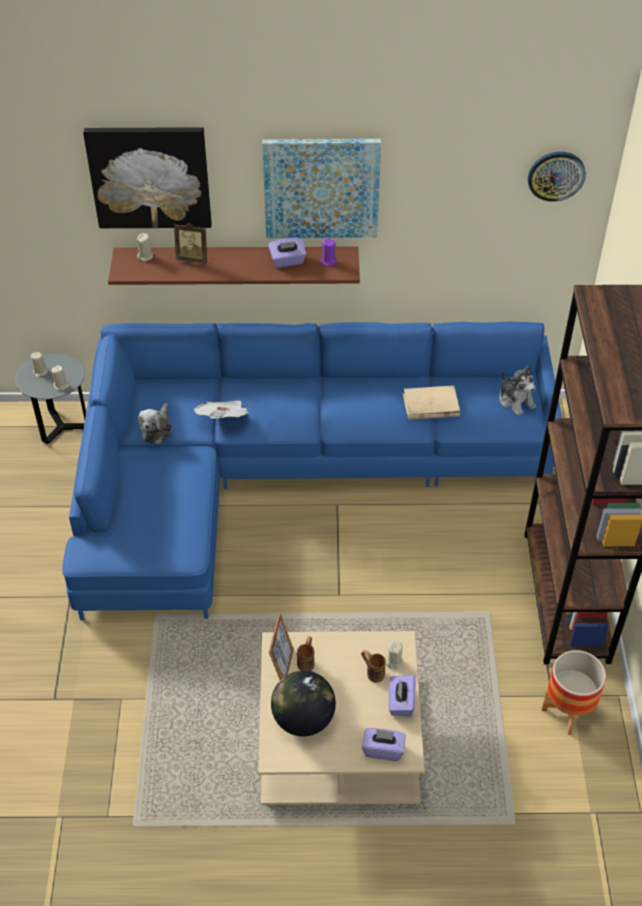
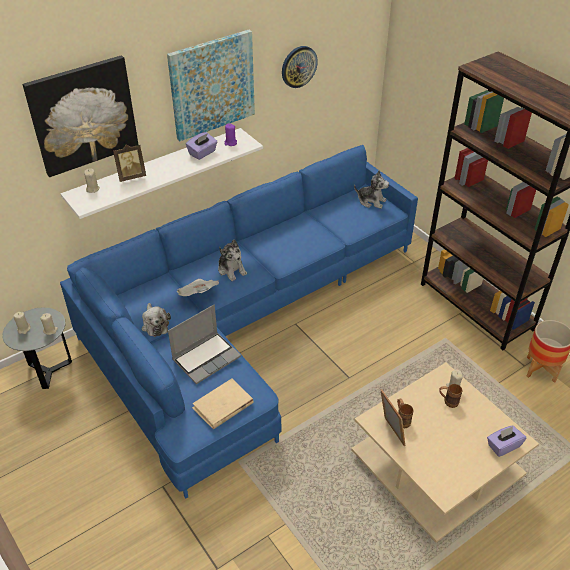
camera: 35 degrees left, 5 degrees down
(173, 490) = (206, 357): none -> laptop
(236, 263) = (157, 173): brown shelf -> white shelf
(281, 407) = (231, 270): none -> plush toy
(303, 719) = (437, 458): globe -> none
(401, 702) = (483, 410): purple tissue box -> none
(430, 405) = (325, 226): beige book -> beige book (223, 406)
(556, 175) = (356, 28): wall clock -> wall clock (298, 66)

